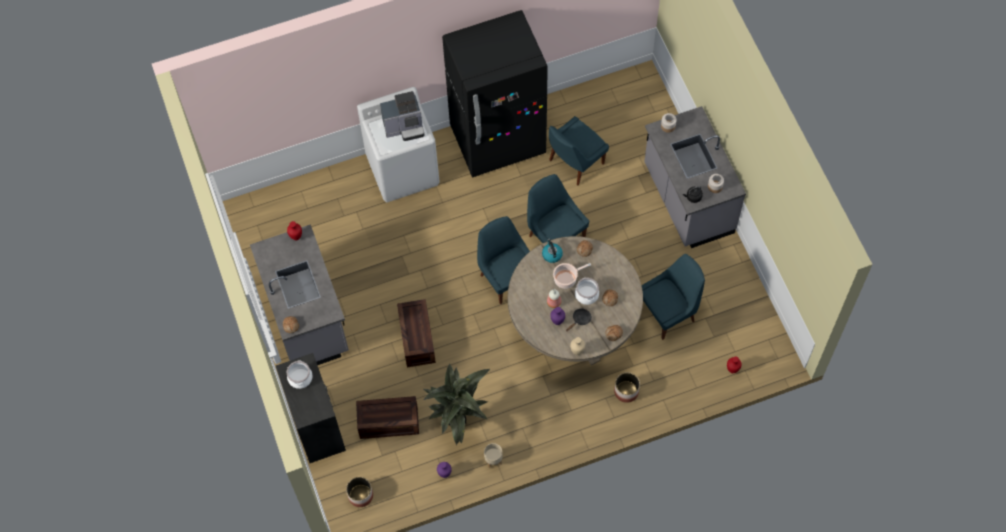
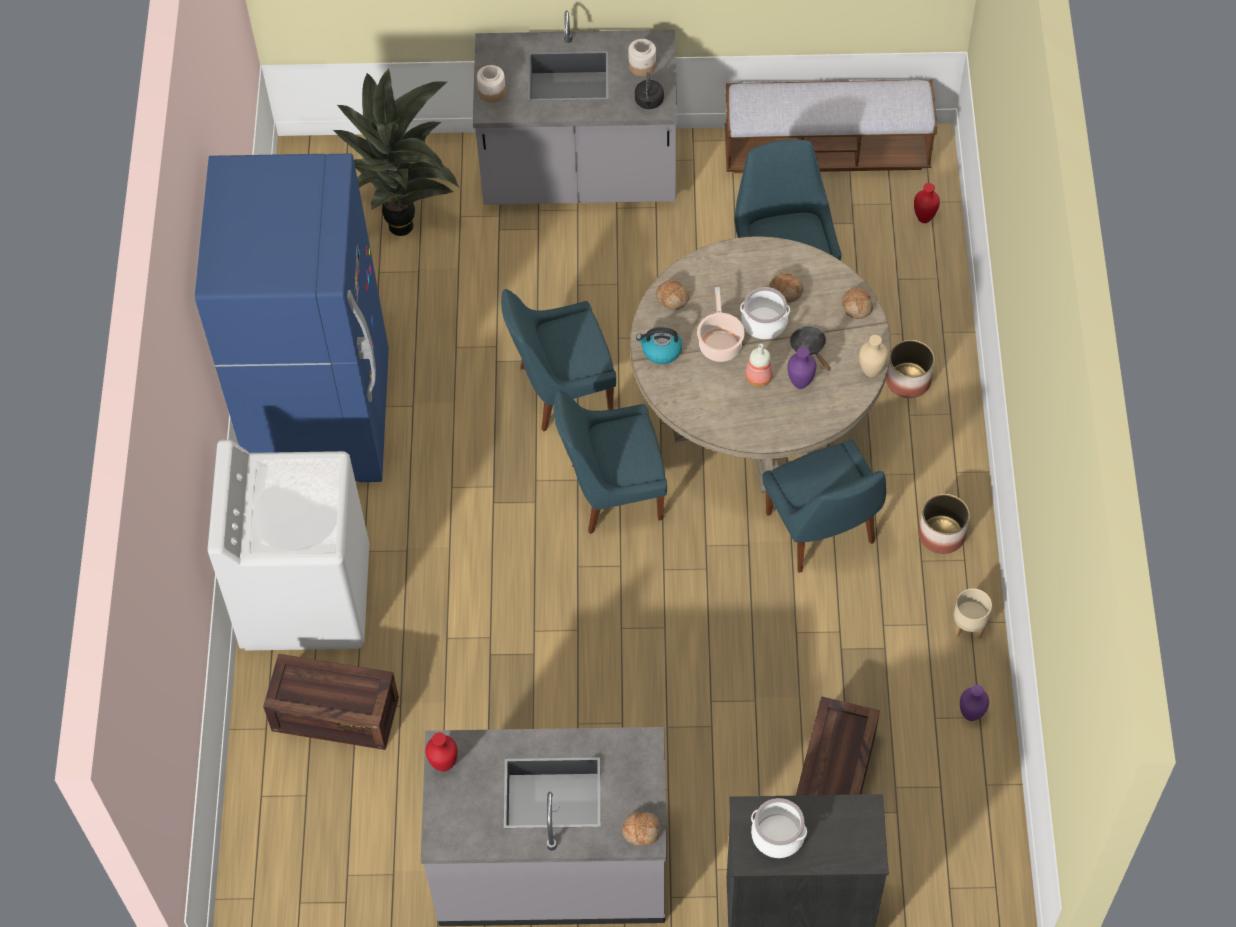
camera: 70 degrees left, 5 degrees down
(360, 495) = (967, 875): planter -> planter (941, 534)
(404, 127) = (292, 492): coffee machine -> none
(416, 338) = (675, 681): crate -> crate (333, 715)
(460, 427) = (885, 661): potted plant -> potted plant (406, 223)
(498, 141) = (321, 419): black fridge -> blue fridge
(574, 163) = (428, 314): blue chair -> blue chair (822, 531)
(755, 310) = (826, 152): none -> bench

